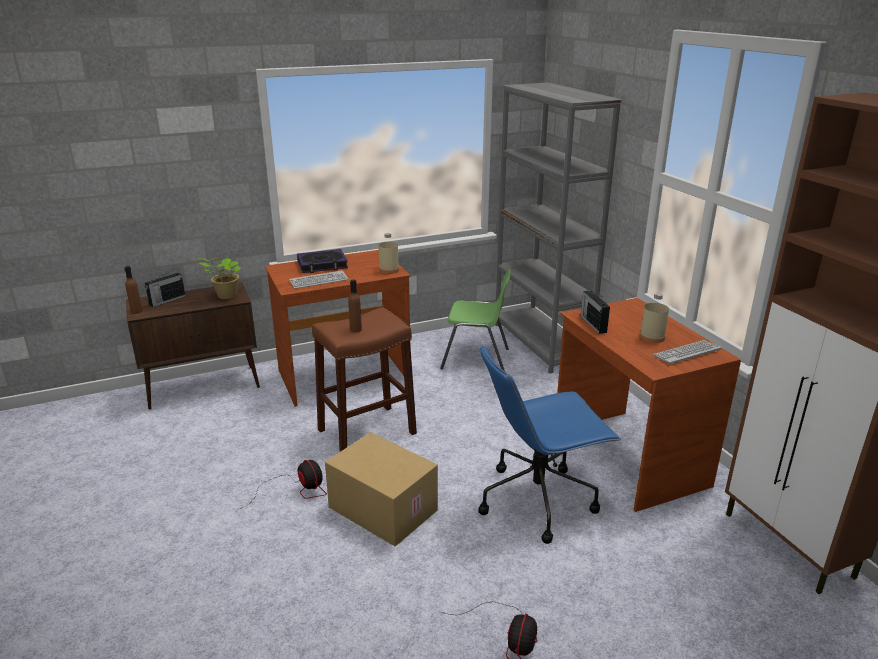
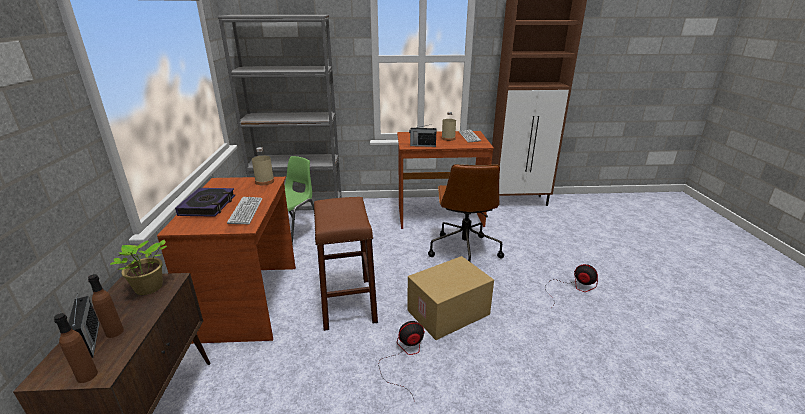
camera: 70 degrees left, 0 degrees up
(355, 329) = (347, 216): brown bottle -> brown bottle (114, 332)
(538, 500) = (464, 250): blue office chair -> brown office chair

